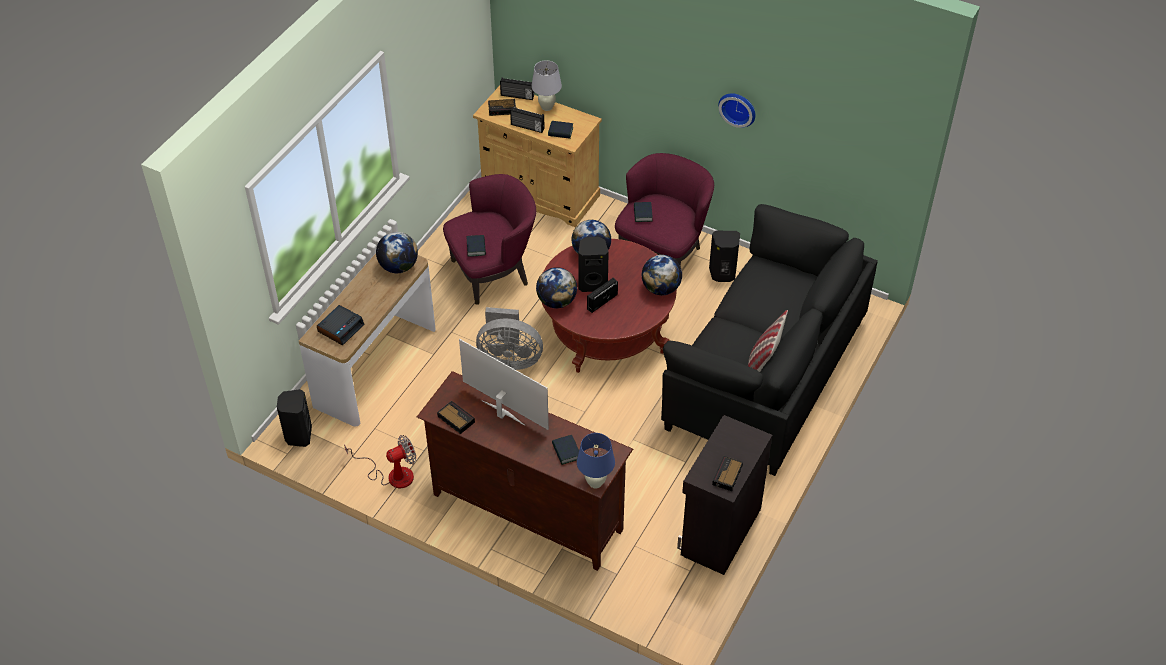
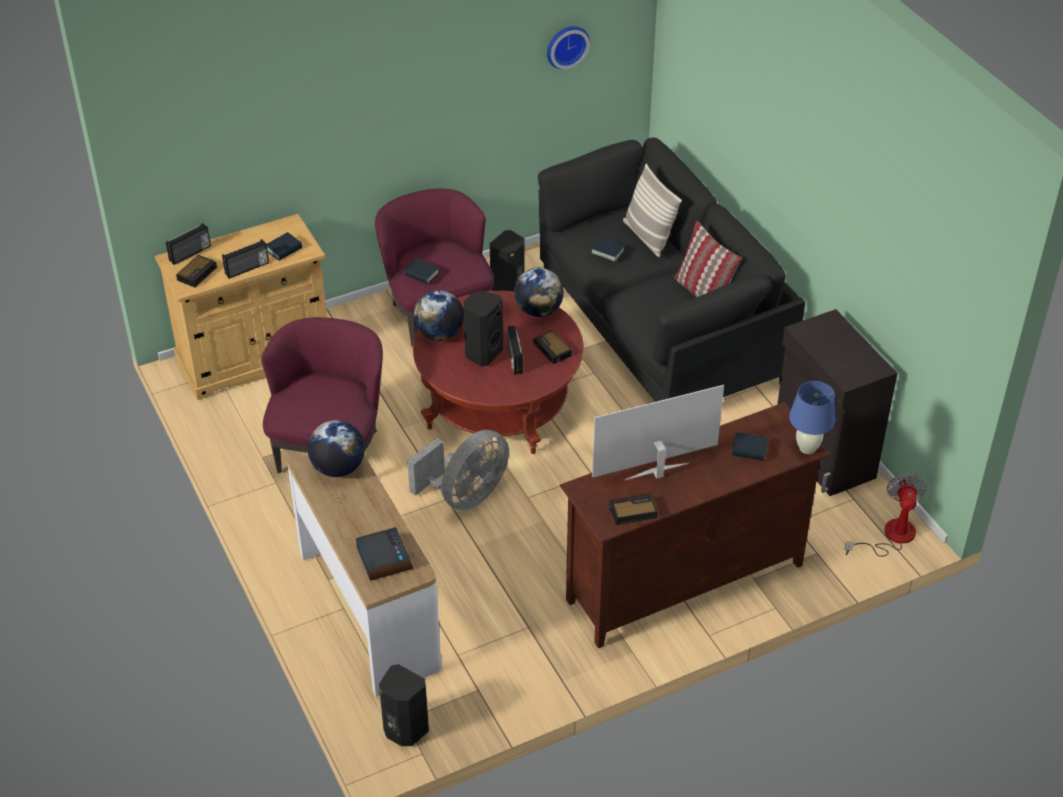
camera: 55 degrees left, 5 degrees down
(392, 475) = (538, 671): fan -> fan (890, 536)
(476, 247) = (335, 415): book -> book (607, 252)
(547, 107) = (235, 241): white table lamp -> none
(556, 301) = (481, 390): globe -> none
(727, 476) = (862, 361): alarm clock -> alarm clock (553, 350)
(738, 108) = (460, 90): wall clock -> wall clock (566, 45)
(794, 304) = (648, 237): none -> pillow

